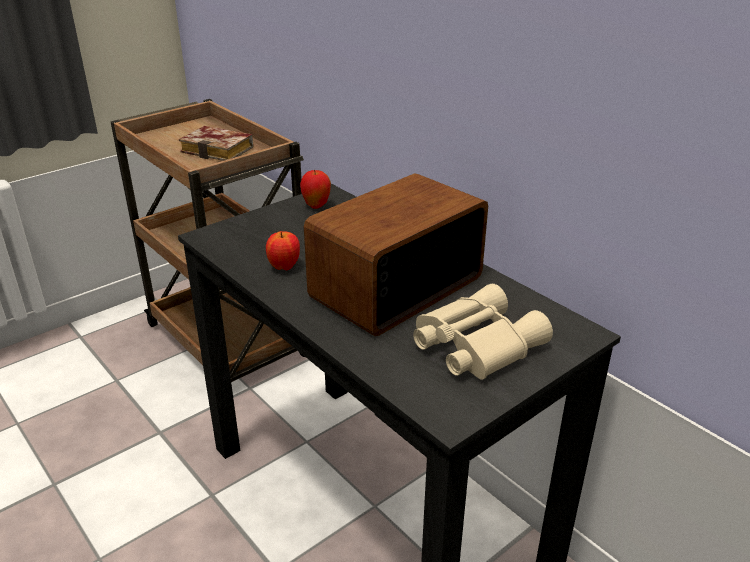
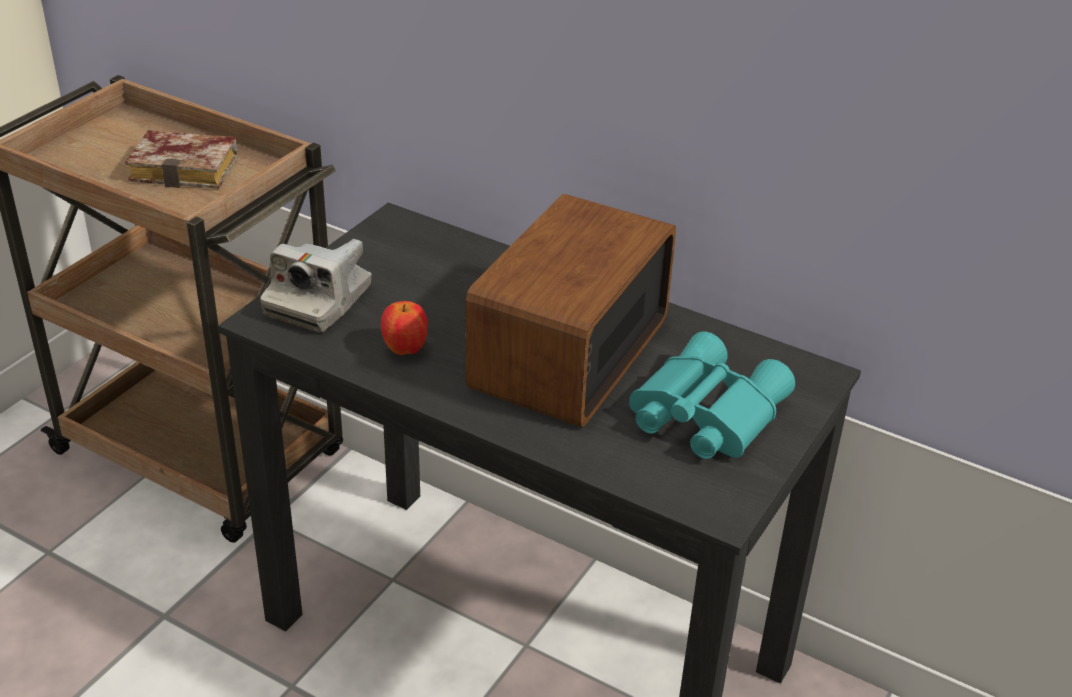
camera: 20 degrees left, 5 degrees up
(248, 231) = (318, 301): none -> camera
(316, 206) = (390, 244): apple -> none
(474, 344) = (703, 413): beige binoculars -> turquoise binoculars

